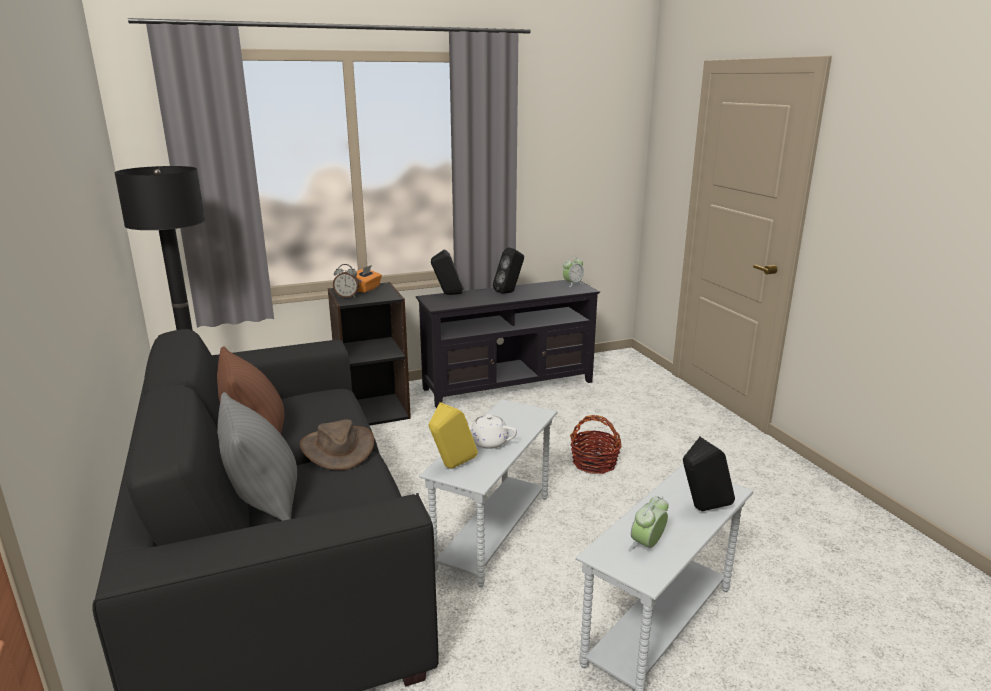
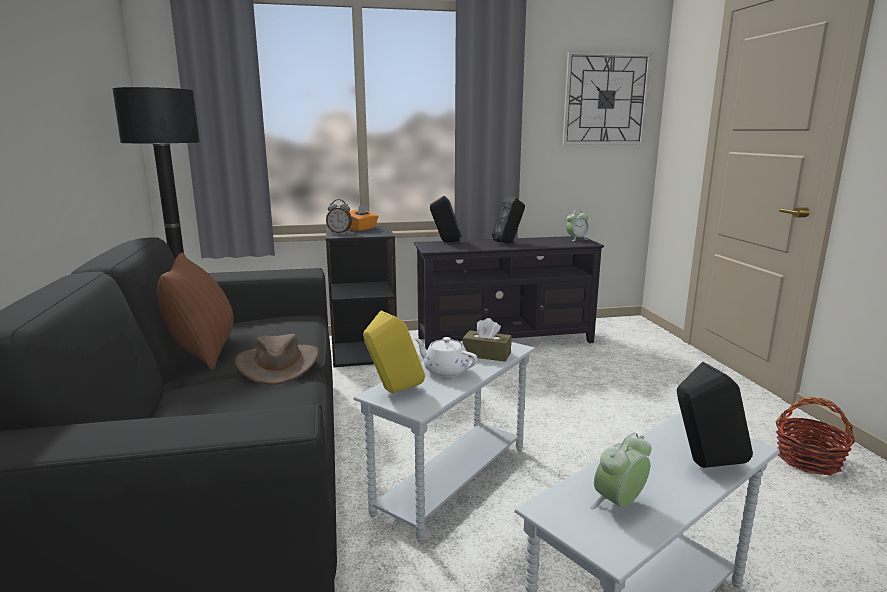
camera: 10 degrees right, 5 degrees down
(264, 501) = (172, 409): grey pillow -> none
(518, 422) = (486, 354): none -> brown tissue box
(594, 143) = (605, 99): none -> wall clock
(594, 463) = (583, 419): basket -> basket (808, 460)

